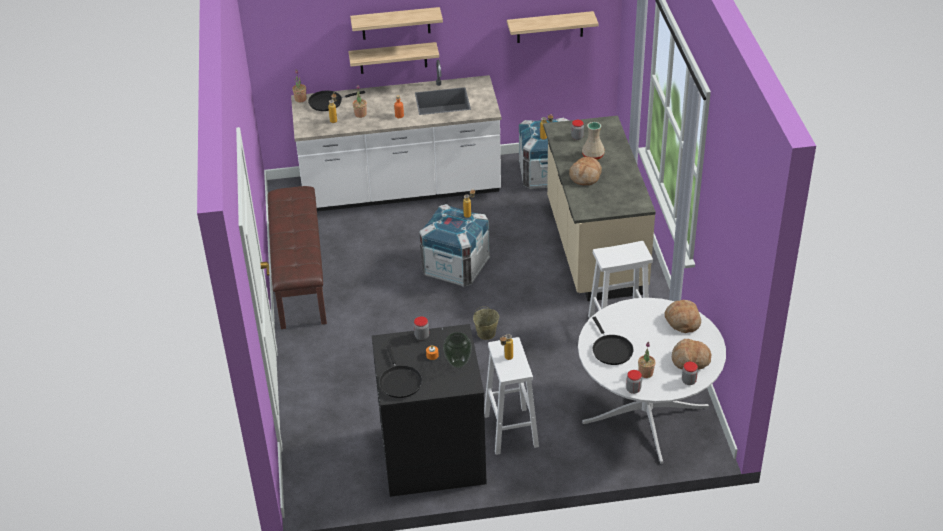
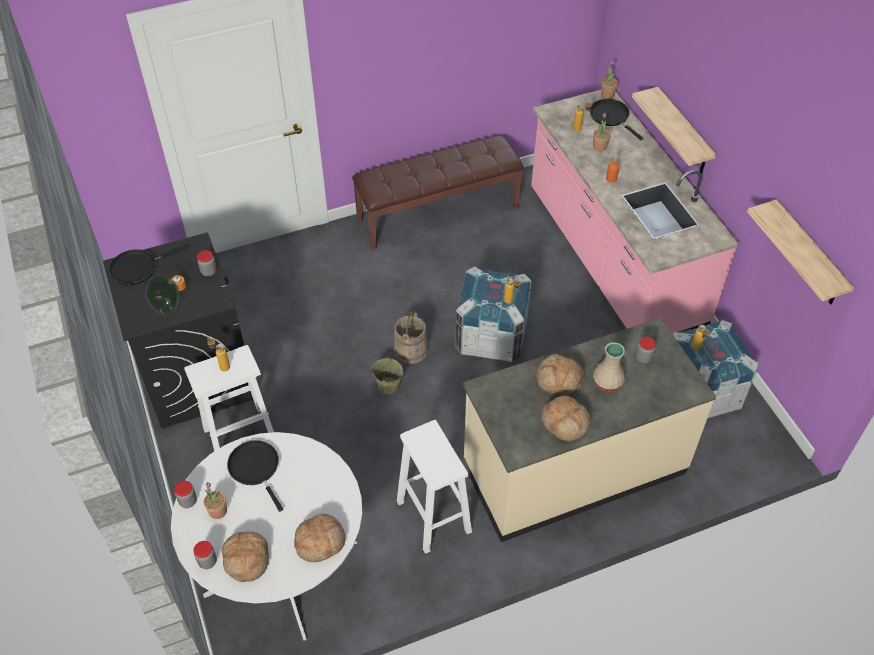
camera: 75 degrees right, 10 degrees up
(396, 23) = (696, 96): shelf -> none
(401, 188) = (612, 259): white counter -> pink counter
(453, 315) = (410, 350): none -> beige bucket
(611, 350) = (256, 468): black frying pan -> black frying pan turned 90 degrees clockwise
(623, 180) = (565, 423): none -> bread

